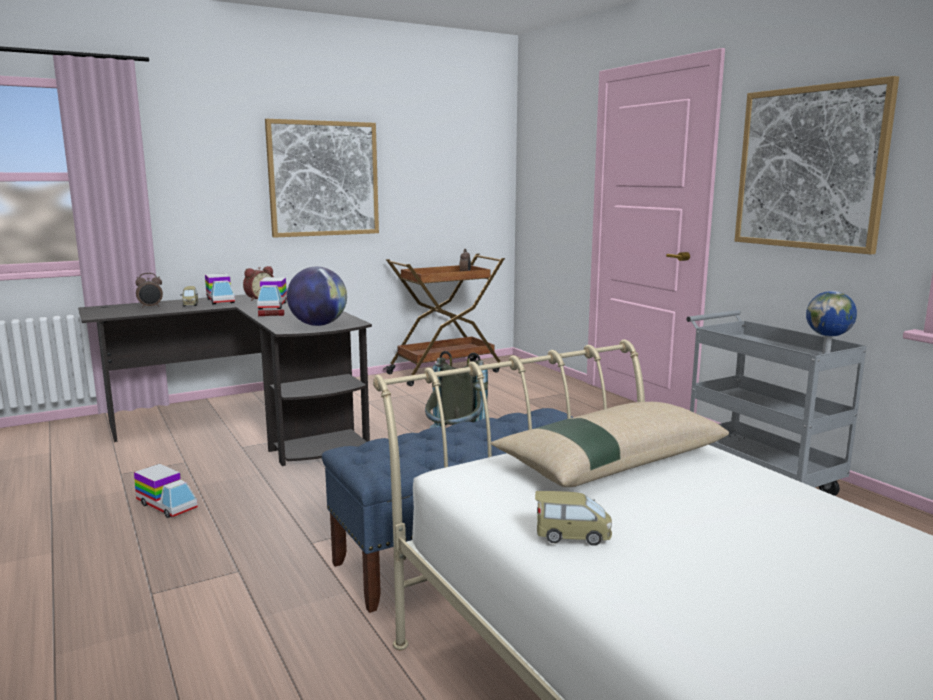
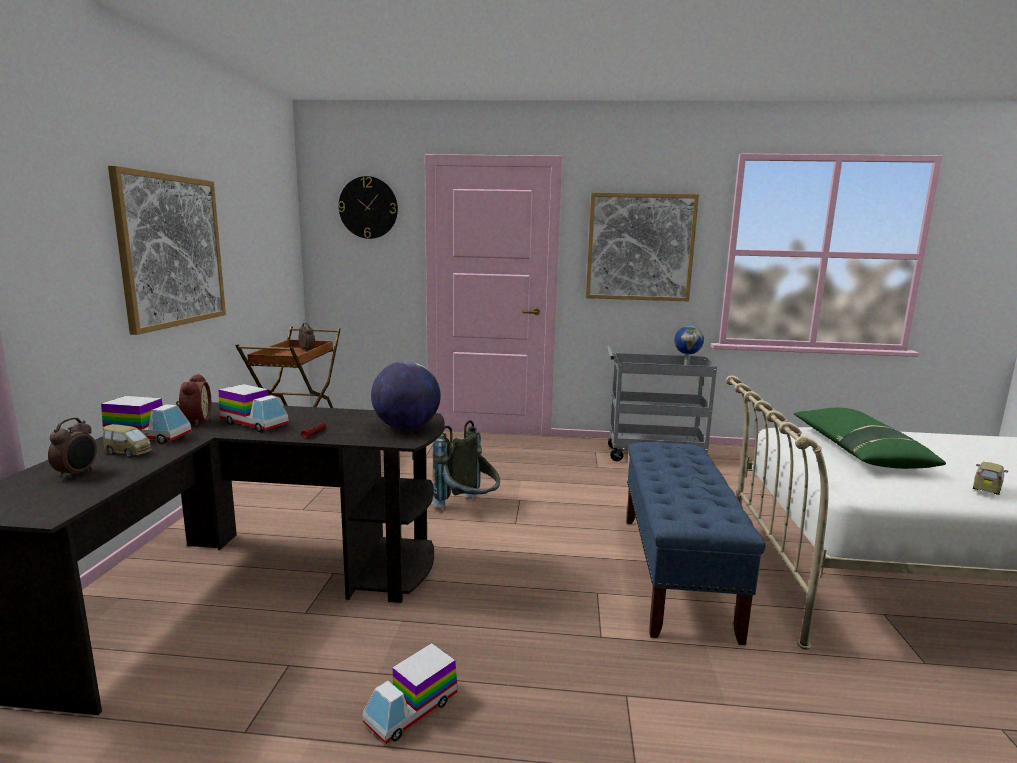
camera: 55 degrees left, 0 degrees up
(167, 506) = (411, 710): toy truck -> toy truck turned 150 degrees clockwise
(557, 135) = (368, 207): none -> wall clock
(610, 461) = (857, 450): beige pillow -> green pillow

